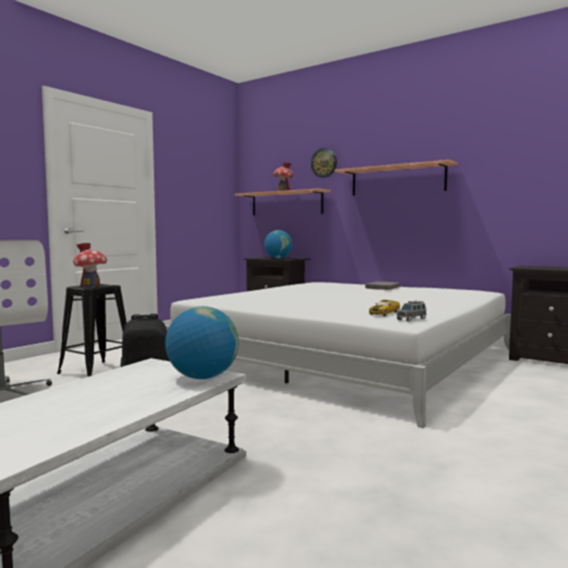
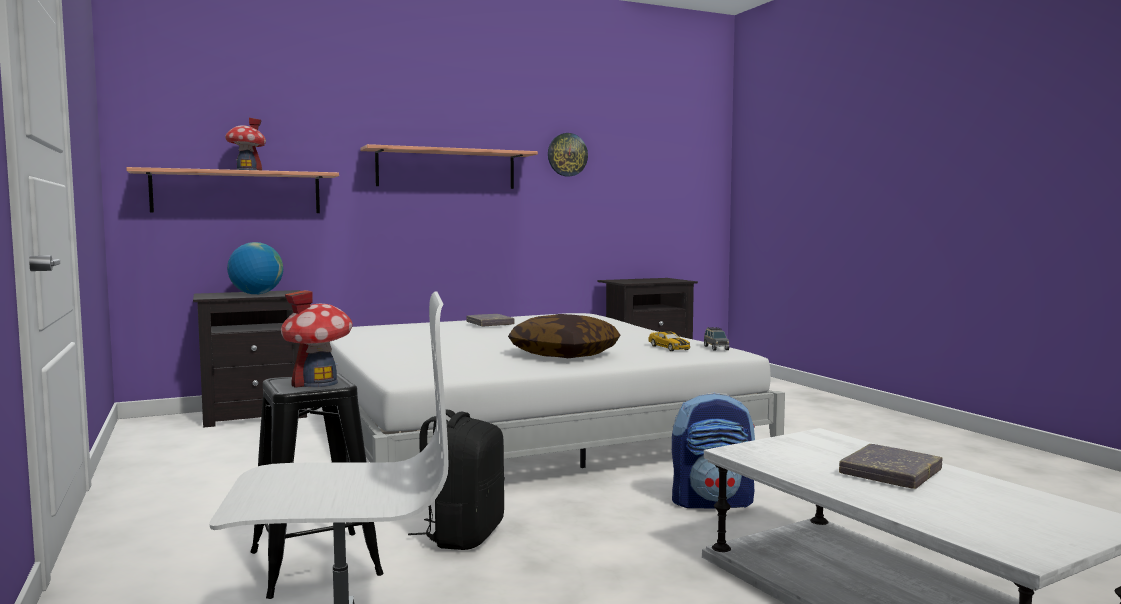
camera: 60 degrees left, 0 degrees up
(120, 395) = (890, 473): none -> grey book
(202, 377) = (828, 441): globe -> none
(261, 421) = (712, 502): none -> backpack
(307, 305) = (564, 355): none -> pillow
(324, 163) = (318, 128): wall clock -> wall clock (567, 154)

